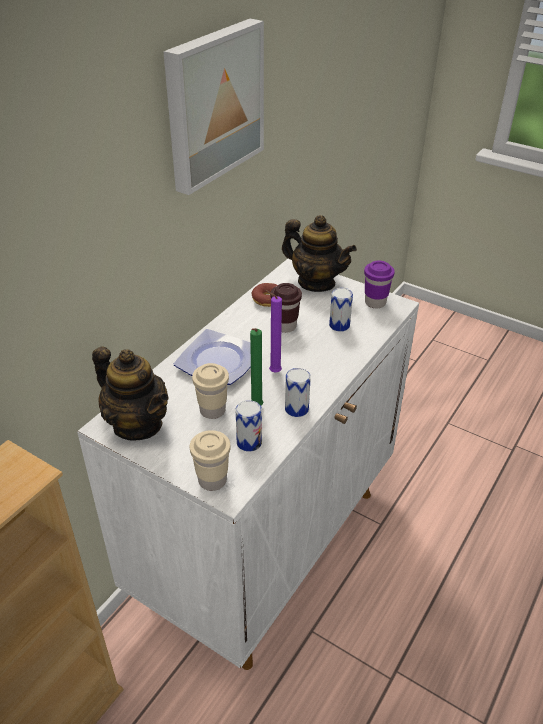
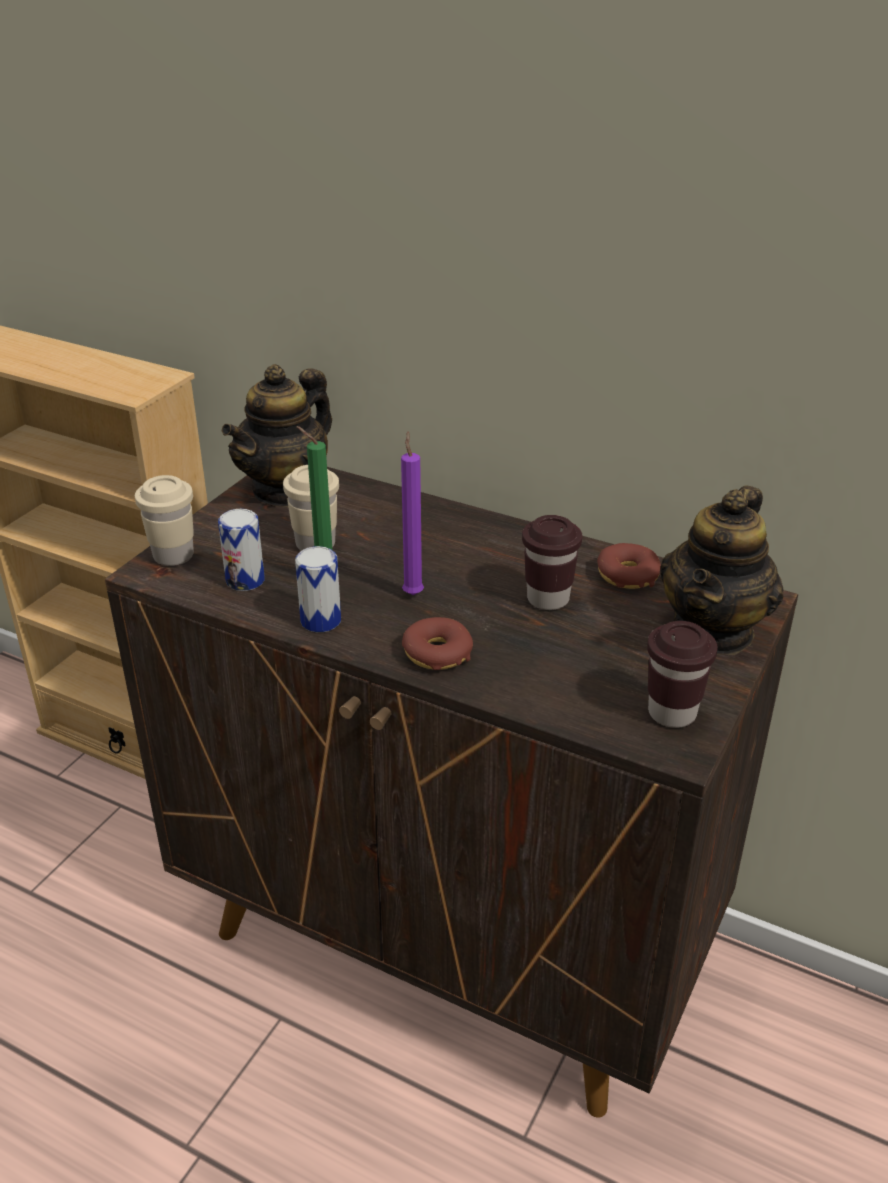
camera: 85 degrees right, 5 degrees down
(212, 104) = (639, 159): picture -> none
(218, 363) = (429, 540): plate -> none
(267, 543) = (450, 941): white cabinet -> brown cabinet
(329, 366) = (437, 653): none -> donut
(339, 325) = (571, 663): can -> none
(375, 302) = (672, 713): purple cup -> brown cup

